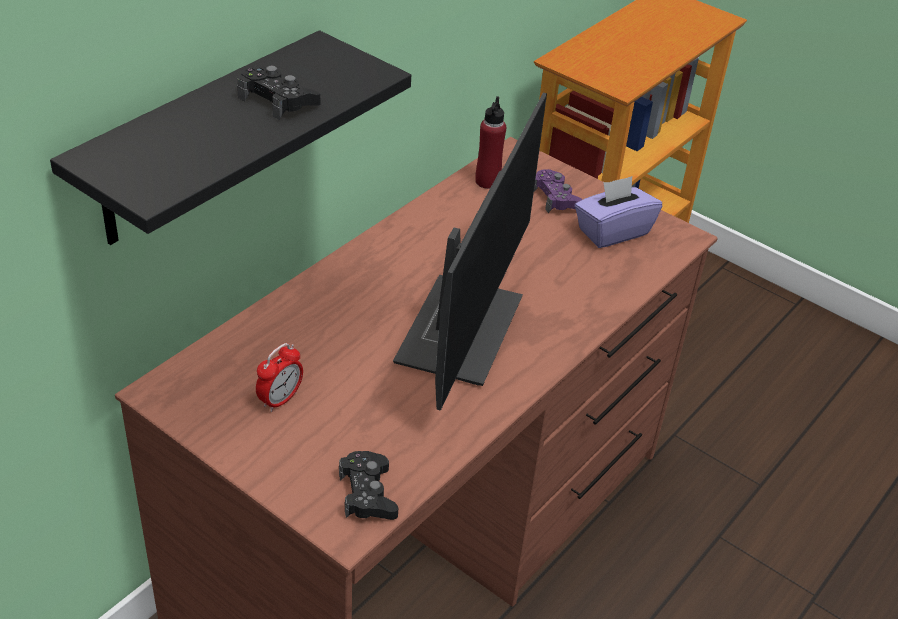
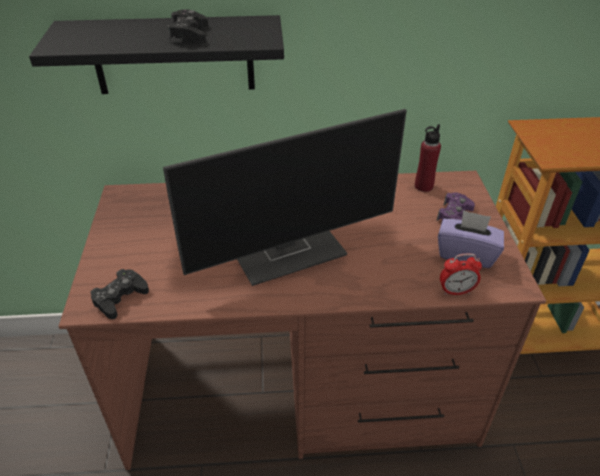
camera: 50 degrees right, 0 degrees up
(280, 399) = (156, 228): alarm clock -> alarm clock (456, 291)

